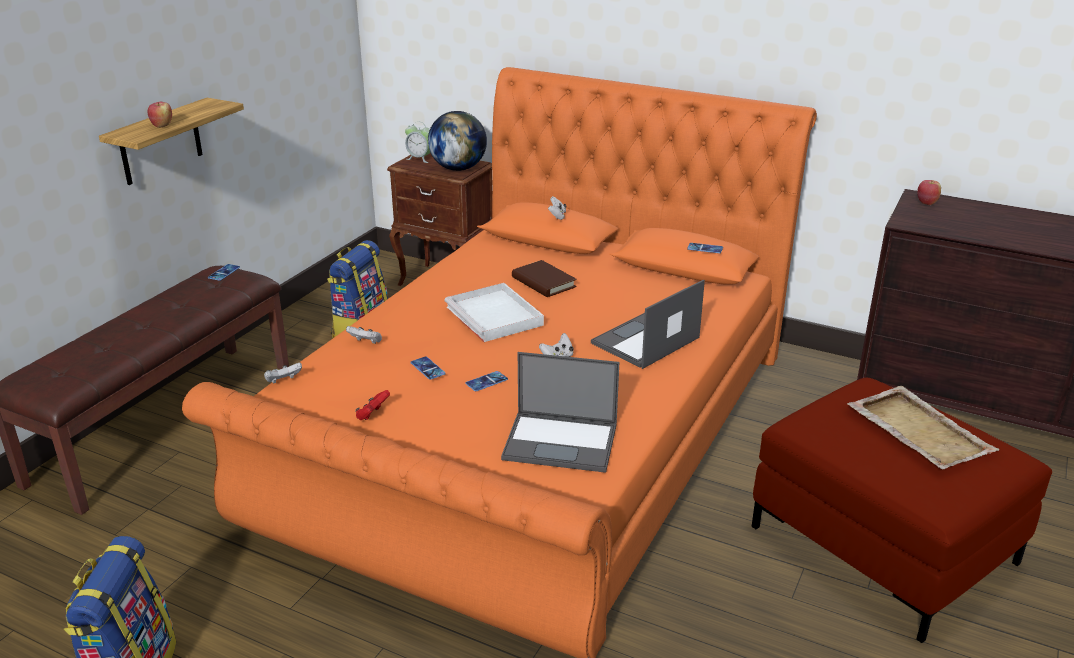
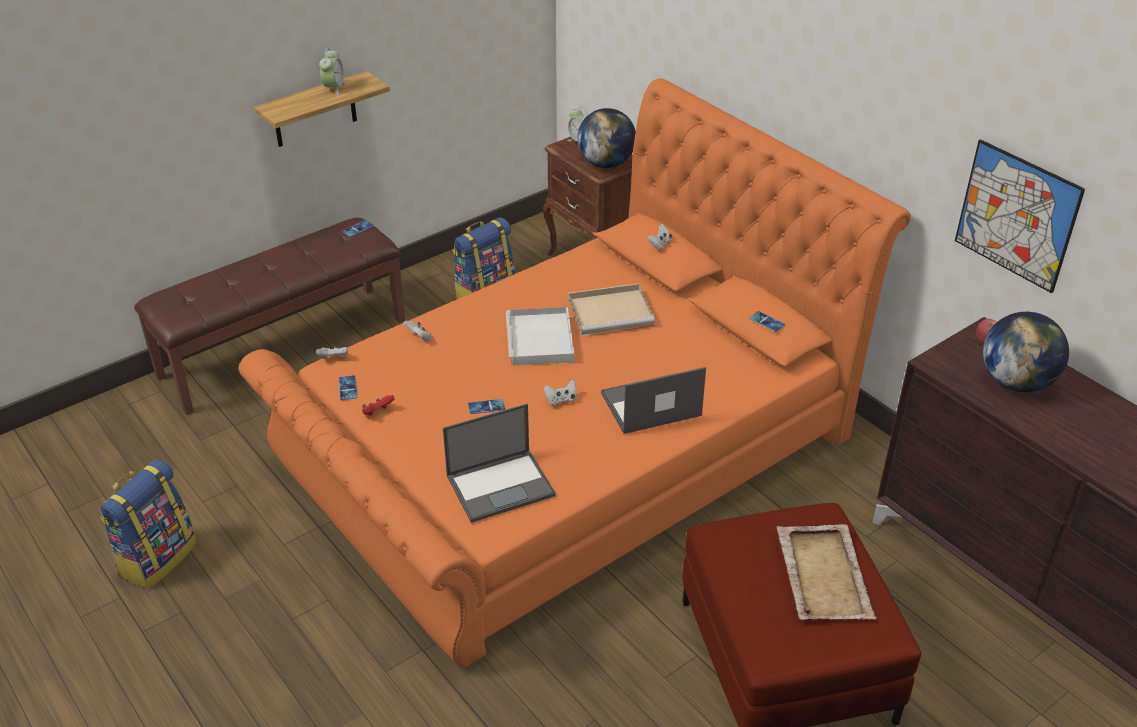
camera: 25 degrees right, 10 degrees up
(162, 126) = (306, 104): apple -> none
(183, 112) = (334, 88): none -> alarm clock
(427, 368) = (447, 380): phone -> phone (348, 388)
(543, 282) = (612, 312): brown book -> beige tray
(562, 442) = (501, 485): laptop -> laptop turned 60 degrees counterclockwise
(930, 78) = (1016, 215): none -> picture
(981, 221) = (1016, 382): none -> globe

